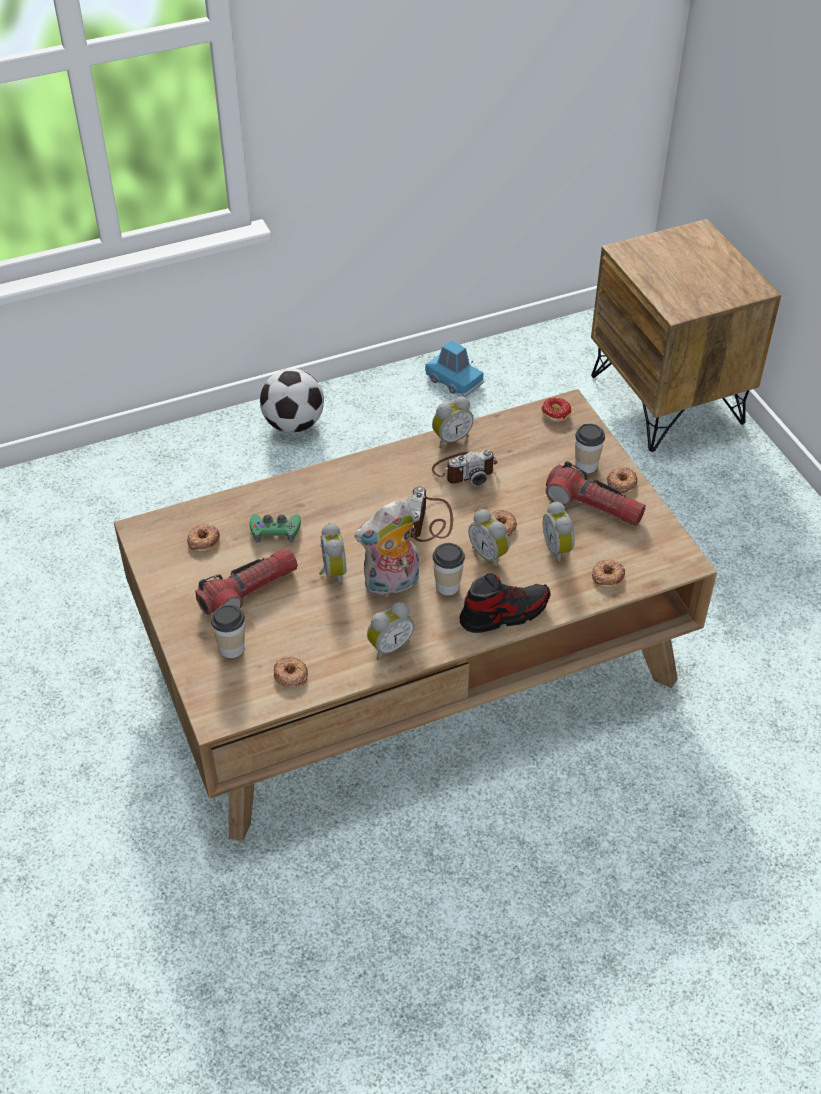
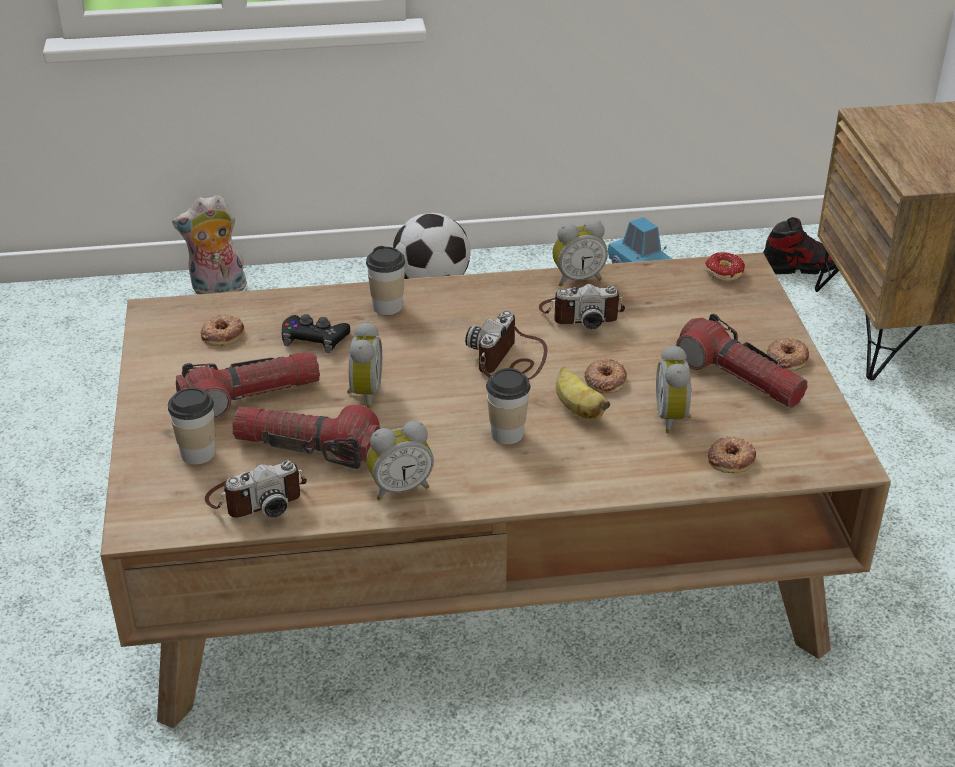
camera: 15 degrees right, 10 degrees down
(275, 531) = (314, 339): green game controller -> black game controller
(290, 675) = (256, 497): donut -> camera
(310, 627) = (308, 448): none -> flashlight
(391, 585) = (434, 419): plush toy -> plush toy (217, 290)
(489, 555) = (577, 408): alarm clock -> banana
(504, 613) = (570, 478): shoe -> shoe (800, 265)
(586, 466) = (745, 333): cup -> cup (387, 307)

